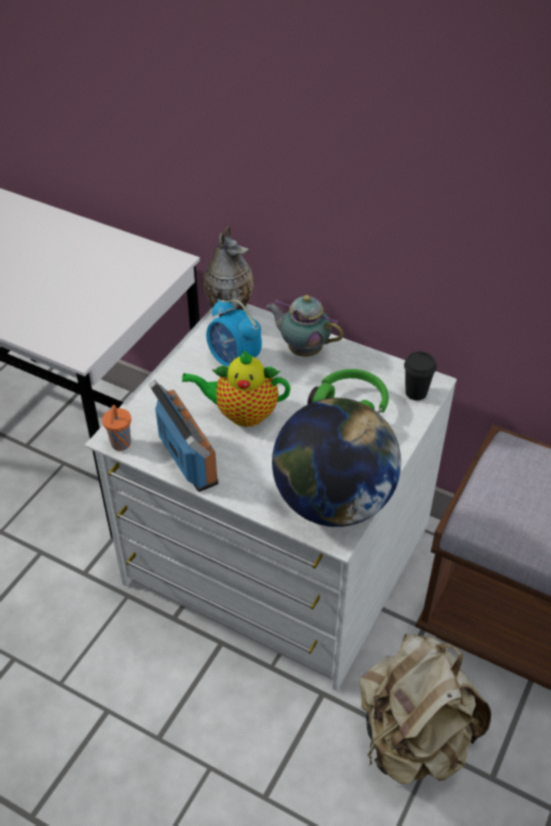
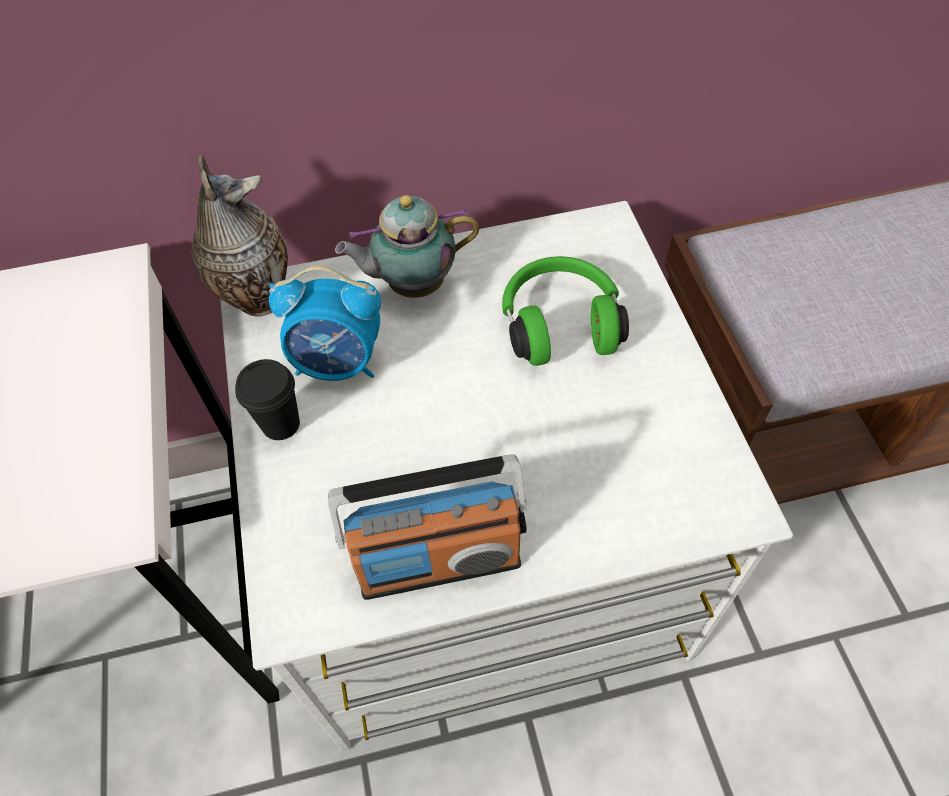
camera: 40 degrees left, 10 degrees up
(120, 445) = (313, 622): orange cup -> none
(188, 460) = (438, 562): radio -> radio turned 150 degrees clockwise
(242, 413) = (435, 432): teapot -> none
(333, 502) = (685, 466): globe -> none
(413, 737) = (807, 641): beige backpack -> none
(416, 393) = (606, 248): black cup -> black cup (281, 424)

